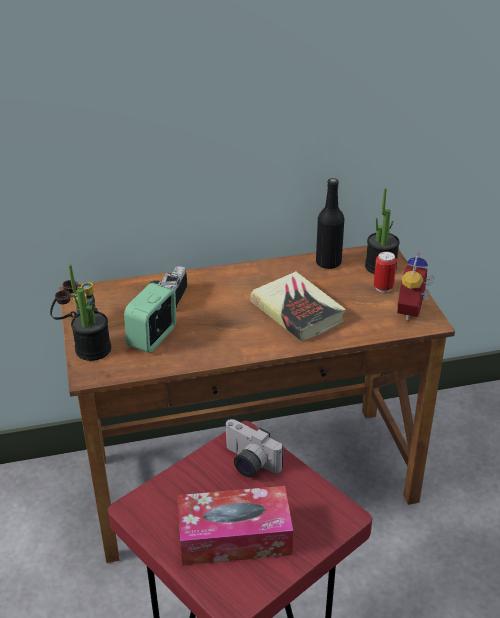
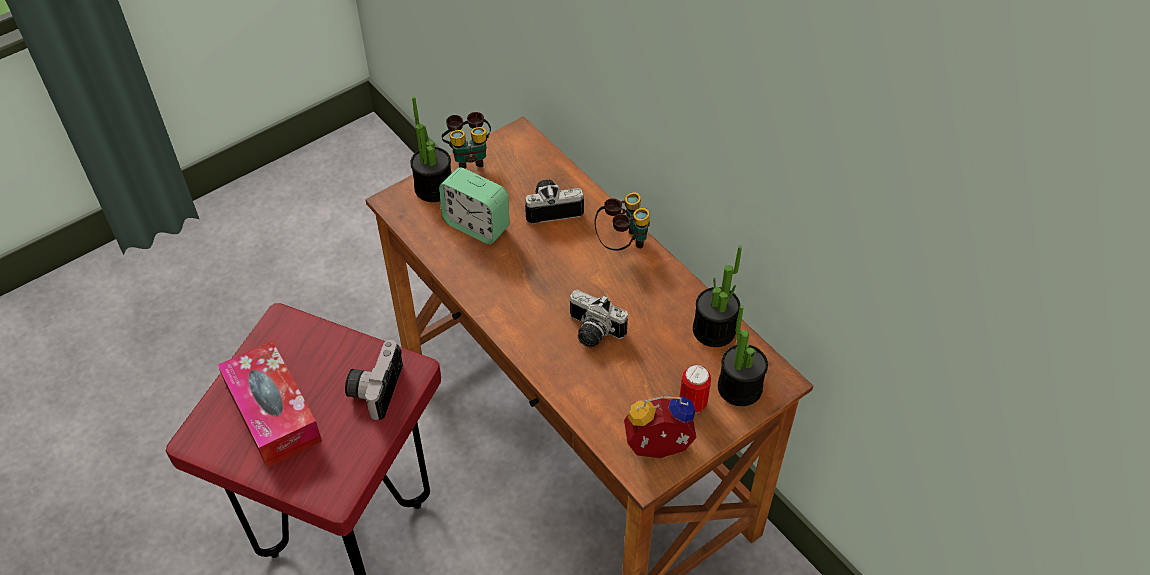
camera: 65 degrees right, 15 degrees up
(153, 338) = (476, 225): alarm clock -> alarm clock turned 150 degrees counterclockwise
(226, 277) = (622, 243): none -> binoculars
(297, 311) = (592, 332): book -> camera
(328, 263) = (714, 330): black bottle -> potted plant

